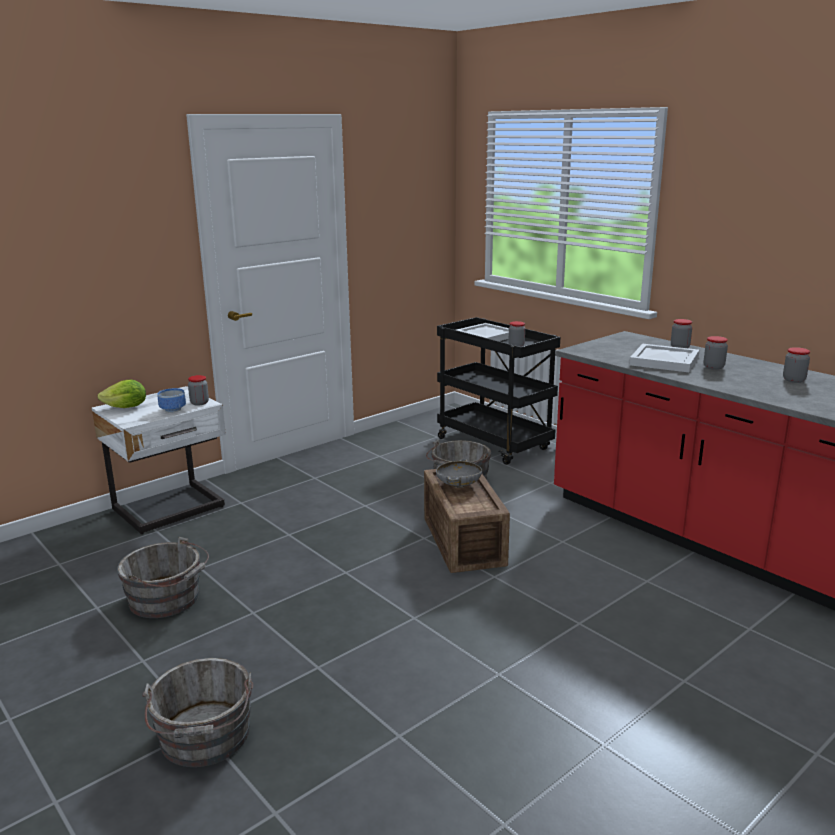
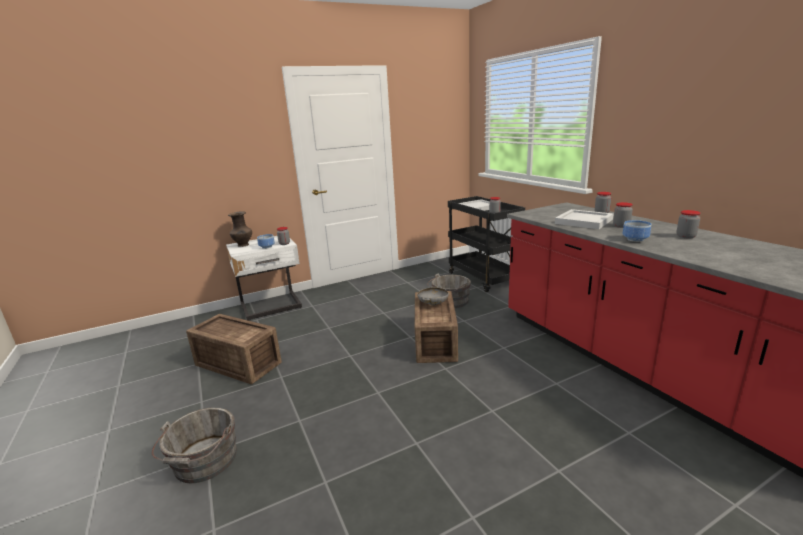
camera: 15 degrees right, 0 degrees up
(126, 408) = (243, 245): lettuce -> brown vase
(168, 600) = (238, 363): grey bucket -> crate
(740, 386) = (635, 240): none -> bowl

